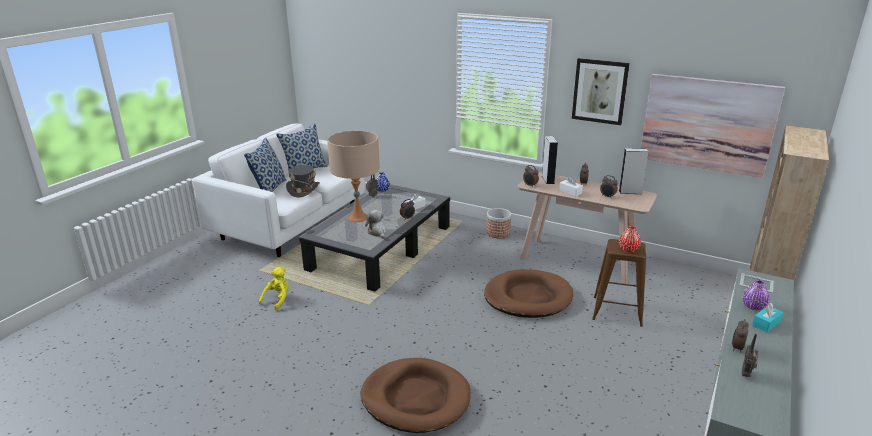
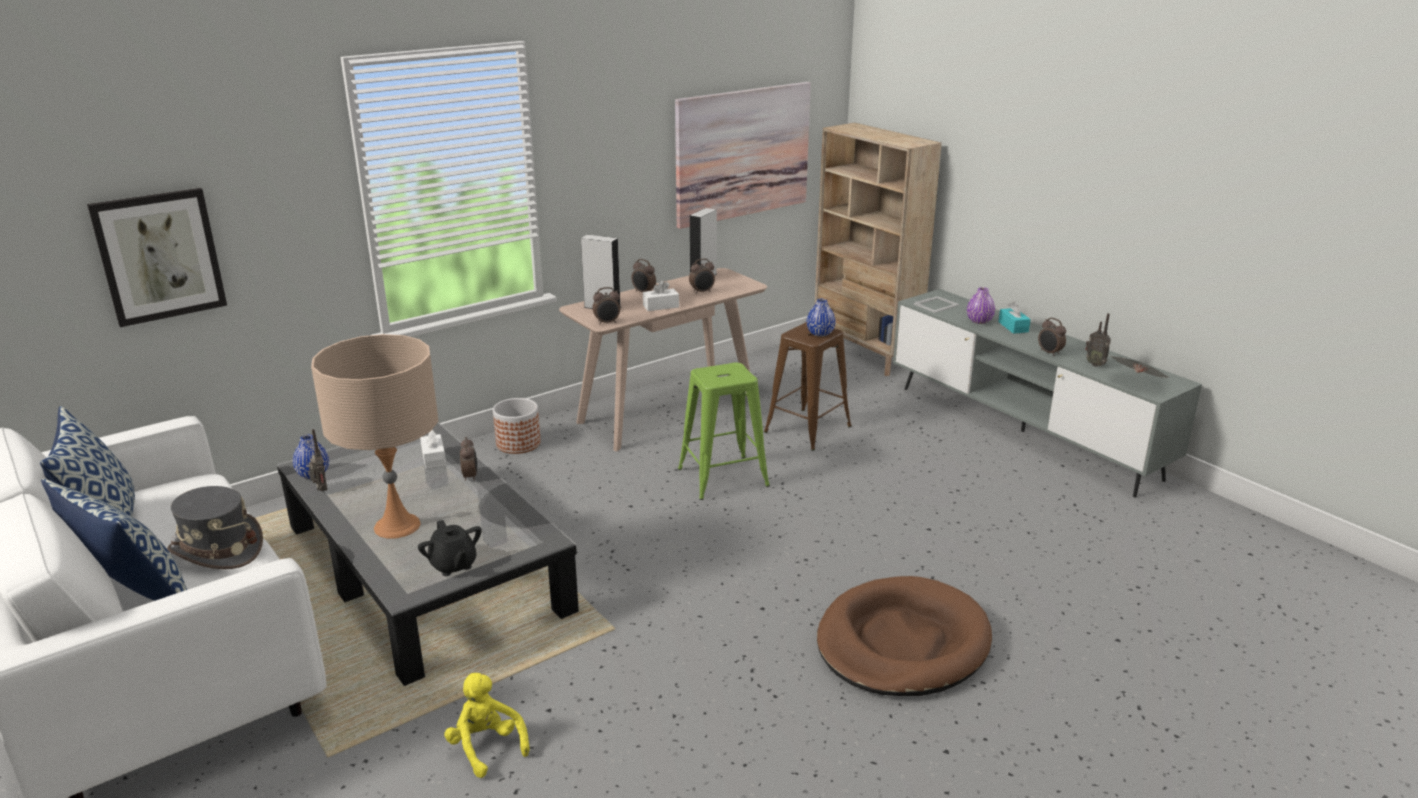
camera: 65 degrees left, 0 degrees up
(337, 237) = (453, 565): none -> black teapot
(377, 232) = (488, 518): plush toy -> none
(528, 297) = (724, 477): brown dog bed -> green stool
(600, 91) = (612, 144): picture -> picture (159, 256)
(628, 250) = (820, 333): red vase -> blue vase
(738, 402) = (1137, 382): none -> newspaper

